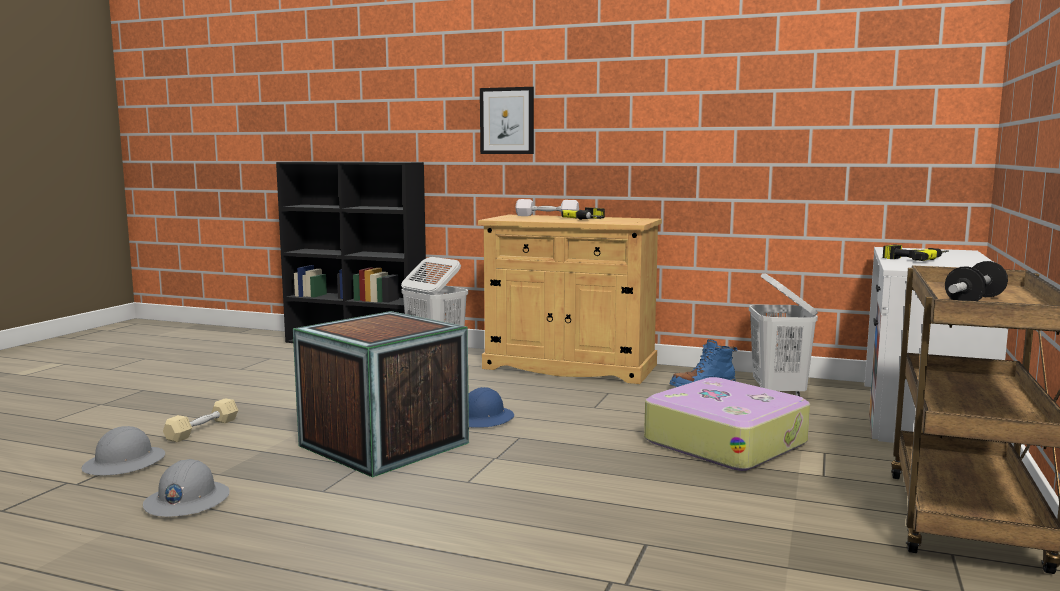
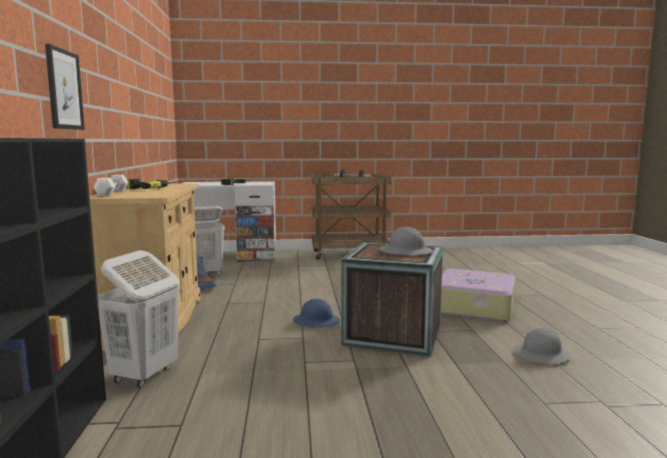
camera: 115 degrees left, 0 degrees up
(125, 463) = (551, 402): grey hard hat -> grey hard hat (405, 252)
(202, 429) = (457, 406): beige dumbbell -> none
(725, 442) = (300, 277): suitcase -> suitcase (472, 306)

